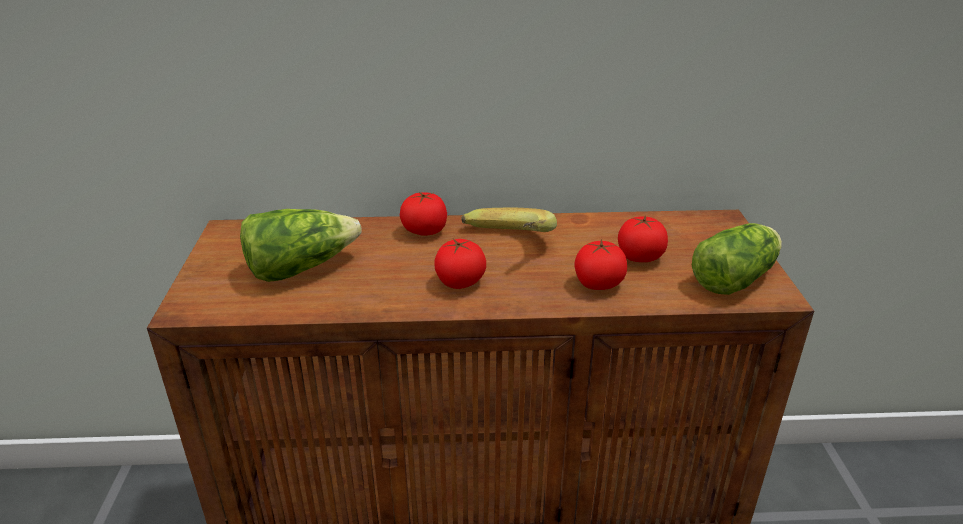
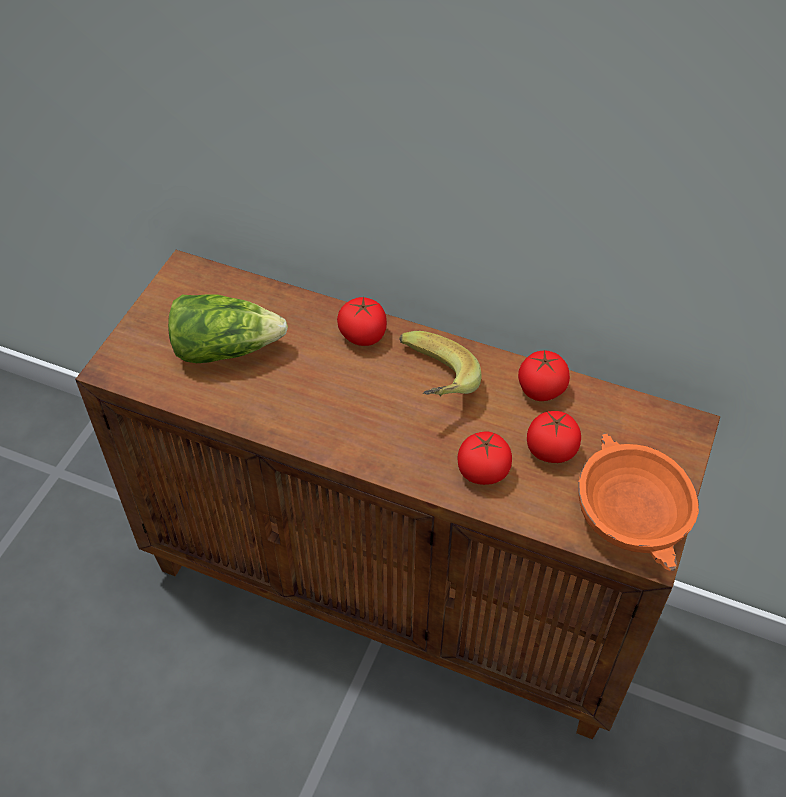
camera: 25 degrees right, 20 degrees up
(460, 282) = (355, 420): tomato -> tomato (541, 389)
(737, 278) = (628, 516): lettuce -> orange bowl

